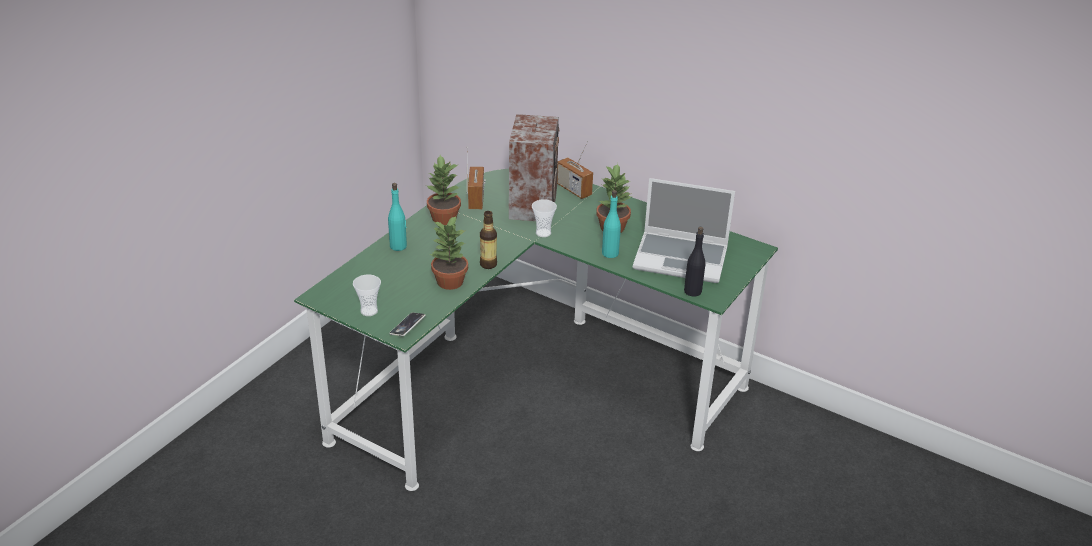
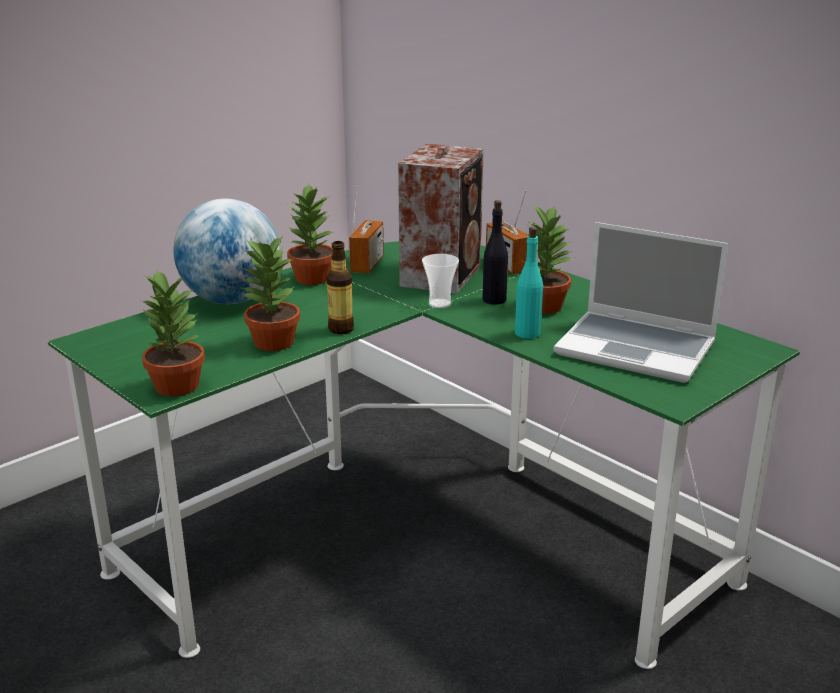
camera: 15 degrees right, 10 degrees down
(369, 311) = (136, 363): cup -> none
(398, 246) = (231, 300): turquoise bottle -> globe
(407, 326) = (176, 386): phone -> potted plant
(693, 291) = (642, 389): black bottle -> black bottle (494, 300)

